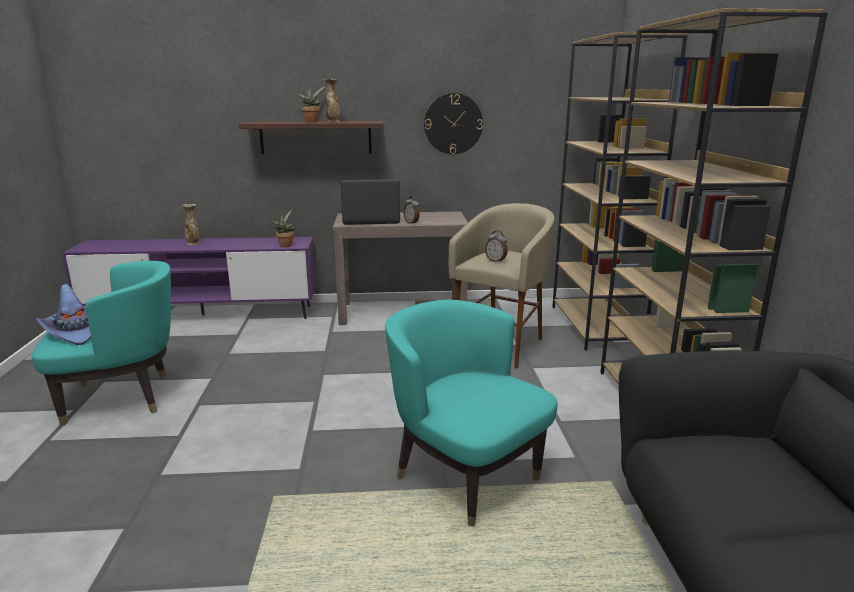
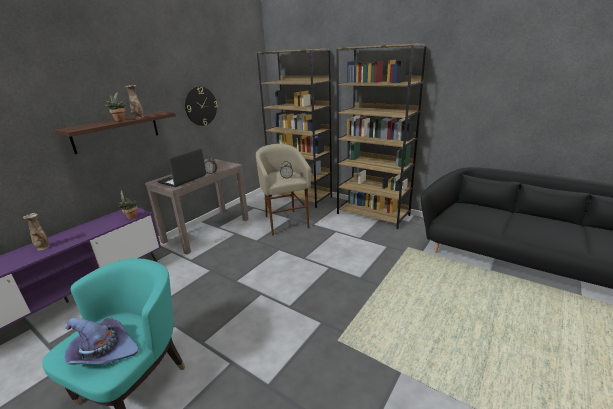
camera: 50 degrees left, 5 degrees up
(464, 475) = (374, 276): turquoise armchair -> none

